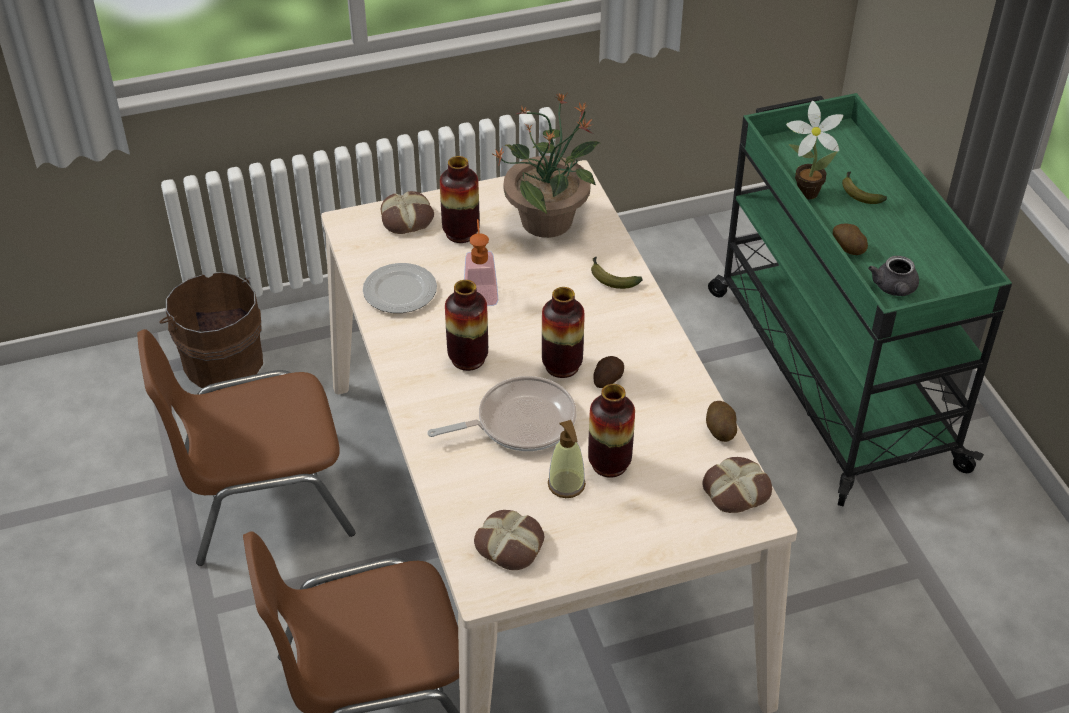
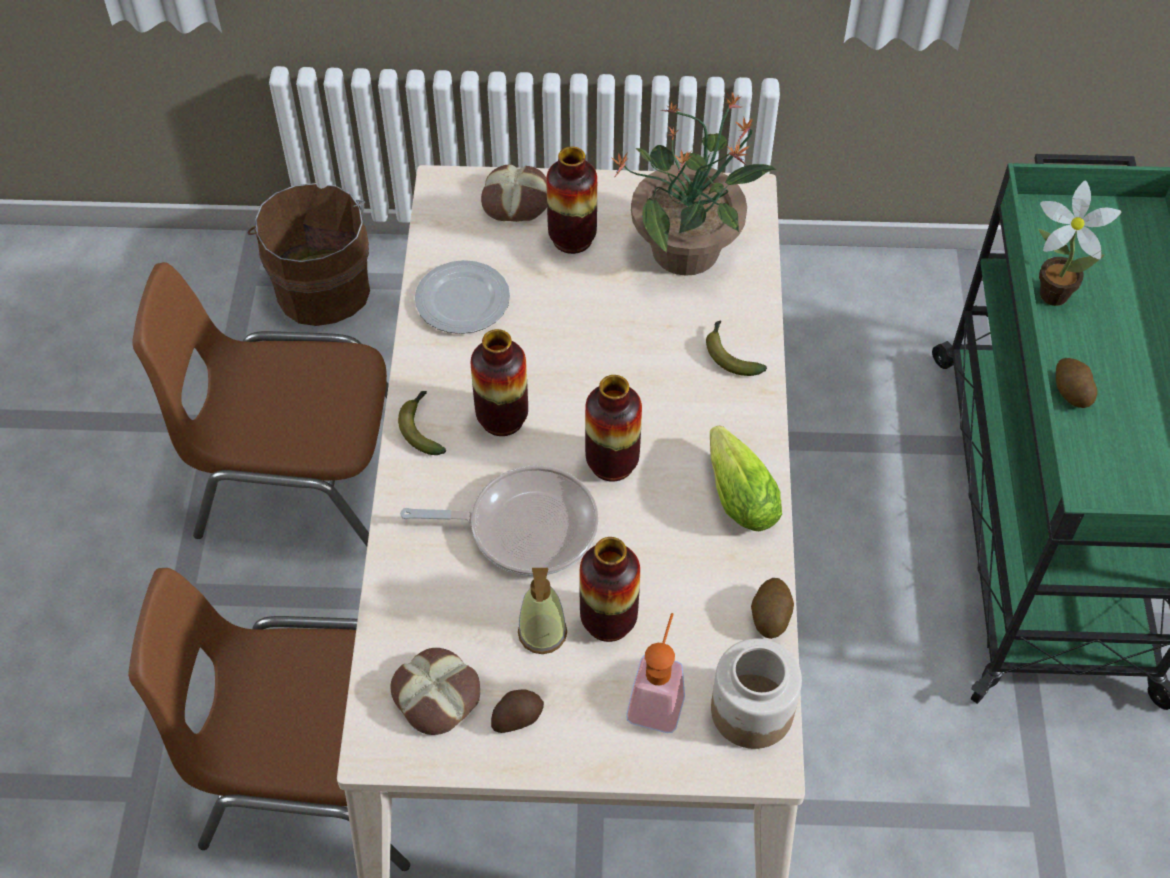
camera: 20 degrees right, 10 degrees up
(480, 291) = (559, 327): soap dispenser -> soap dispenser (658, 698)
(607, 379) = (660, 499): potato -> potato (516, 717)
(659, 360) = (737, 491): none -> lettuce
(735, 490) = (751, 710): bread -> jar
(859, 192) = (1124, 313): banana -> banana (422, 427)
(894, 289) = (1107, 472): grey teapot -> none

